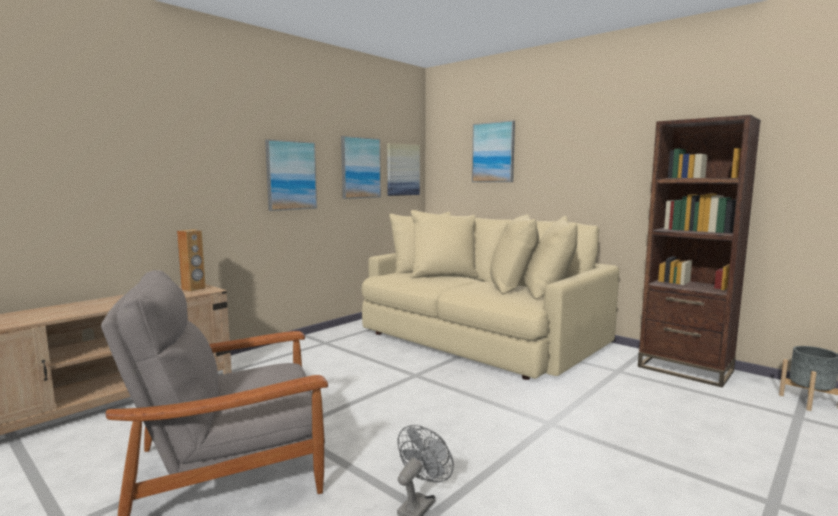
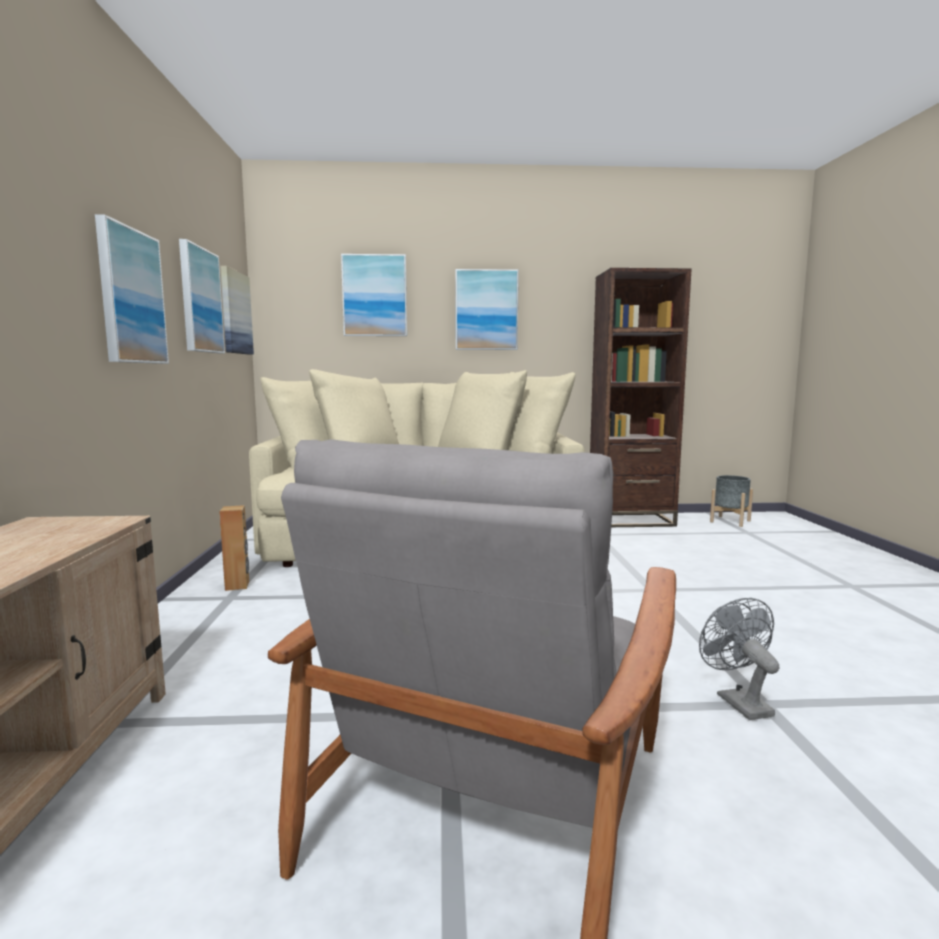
camera: 45 degrees left, 0 degrees up
(193, 289) = (61, 526): brown speaker -> brown speaker (237, 585)
(572, 160) = (486, 310): none -> picture

